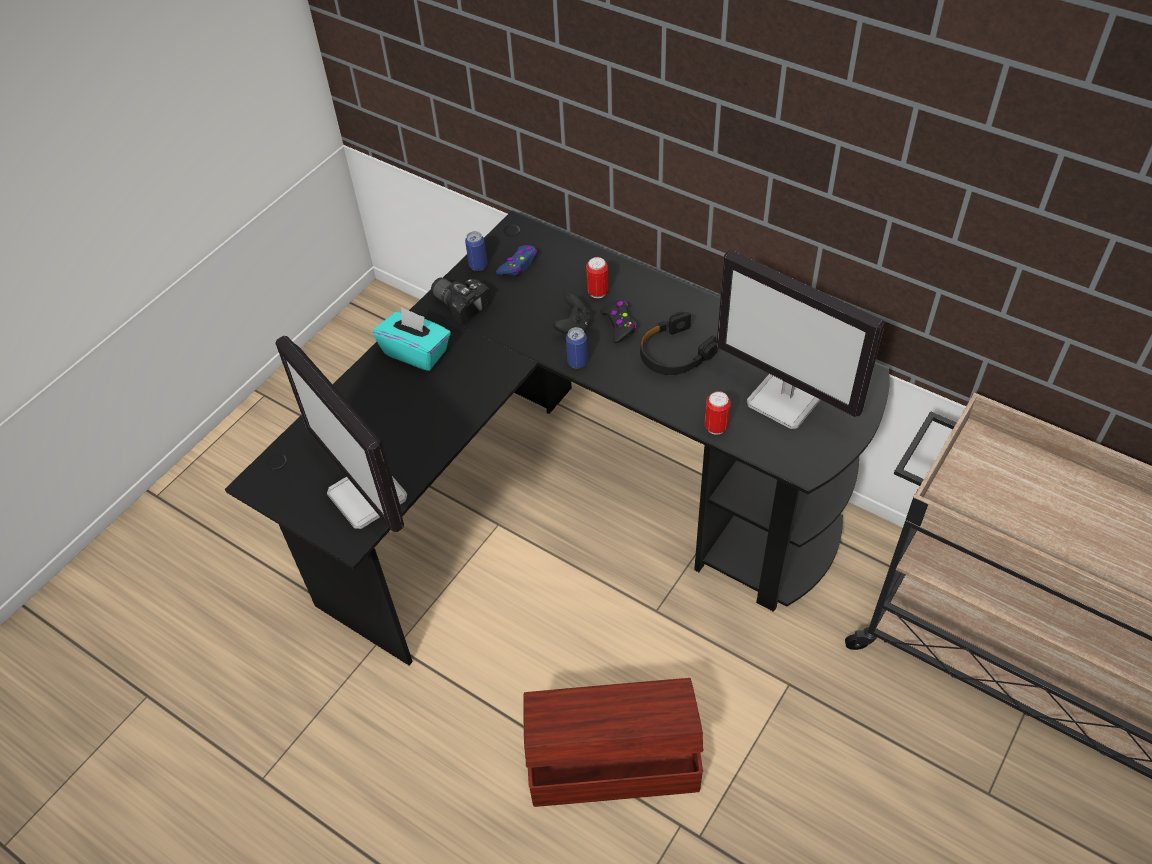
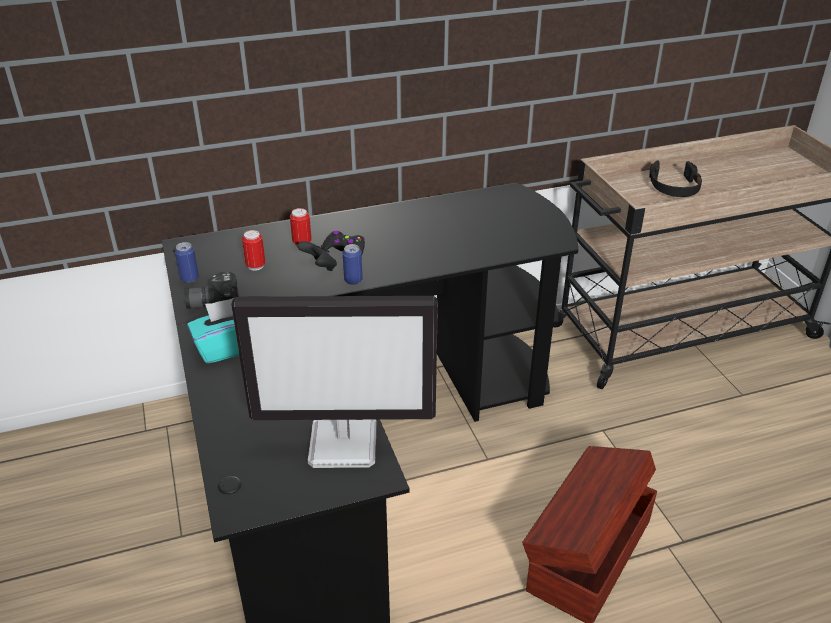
camera: 55 degrees left, 15 degrees down
(518, 265) = (220, 261): blue game controller -> none
(674, 353) = (402, 241): black headphones -> black headphones (674, 187)
(716, 427) = (486, 256): can -> can (255, 266)
(786, 400) = (497, 223): monitor -> none

